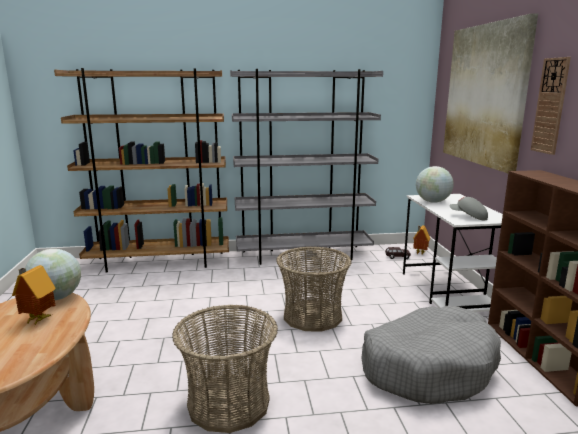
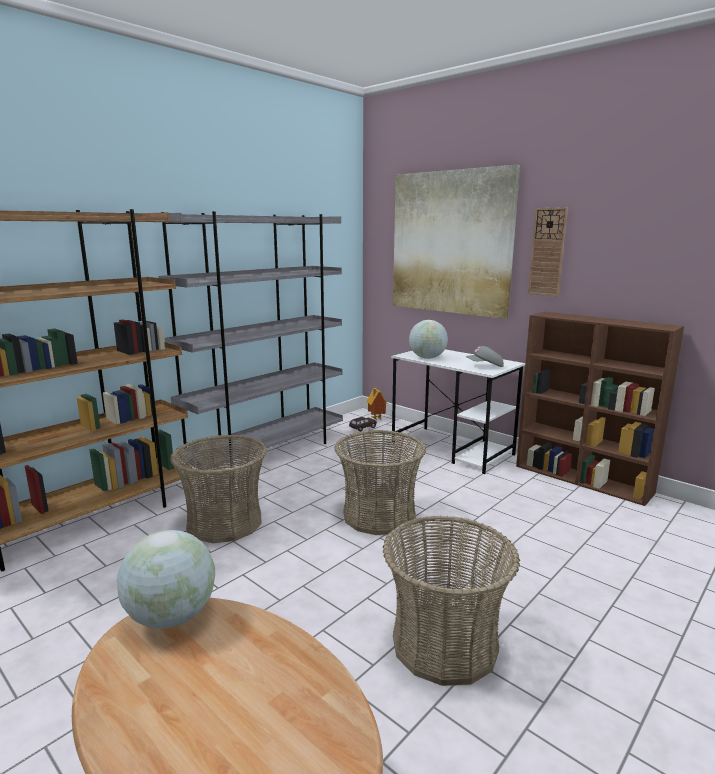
camera: 40 degrees left, 0 degrees up
(37, 320) = (214, 659): toy house -> none
(221, 286) = (225, 522): none -> basket
(428, 367) = (533, 520): grey dog bed -> none

